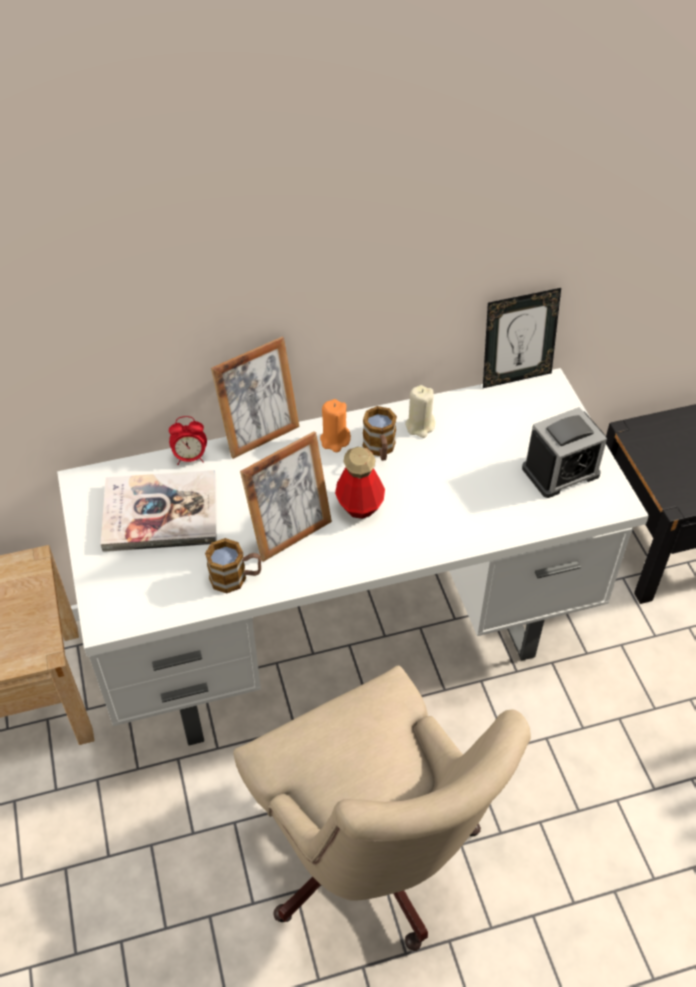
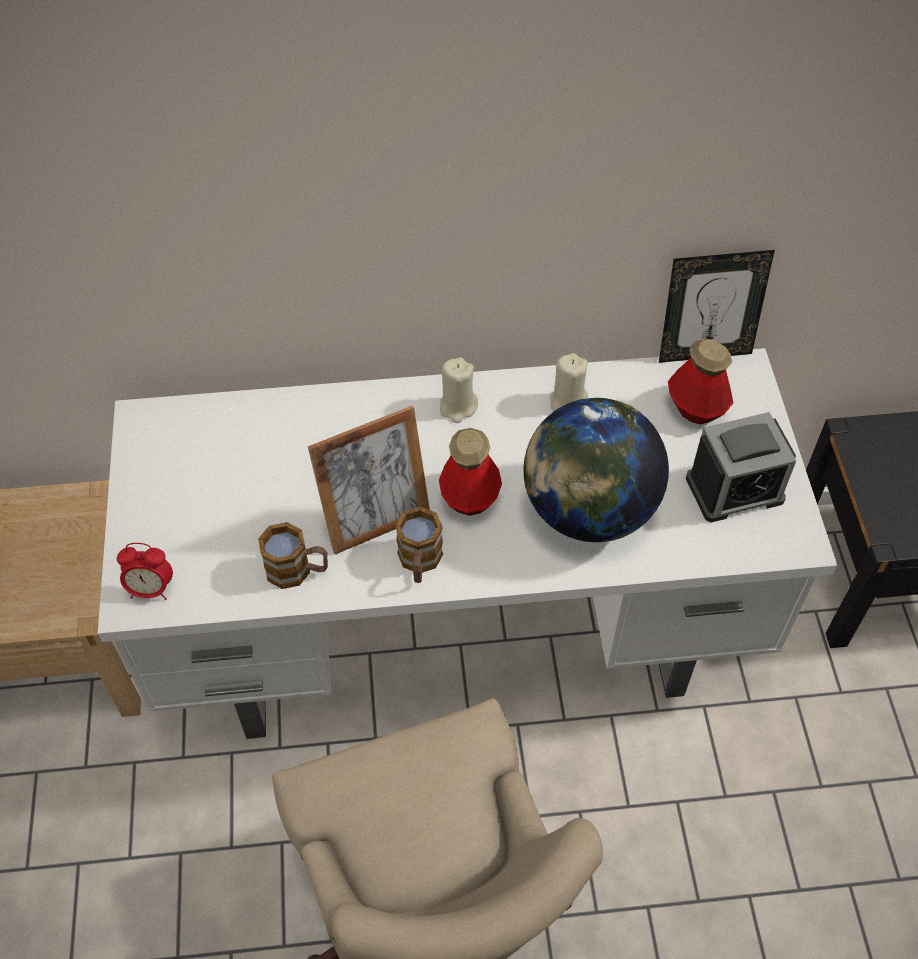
camera: 10 degrees right, 5 degrees up
(160, 513) = (225, 473): book -> none
(190, 458) = (276, 405): alarm clock -> alarm clock (151, 589)
(260, 435) = (367, 388): picture frame -> none
(335, 440) = (458, 407): orange candle -> beige candle
(380, 449) = (511, 427): mug -> mug (419, 562)
(453, 502) = (588, 510): none -> globe
(518, 417) = (696, 408): none -> bottle

